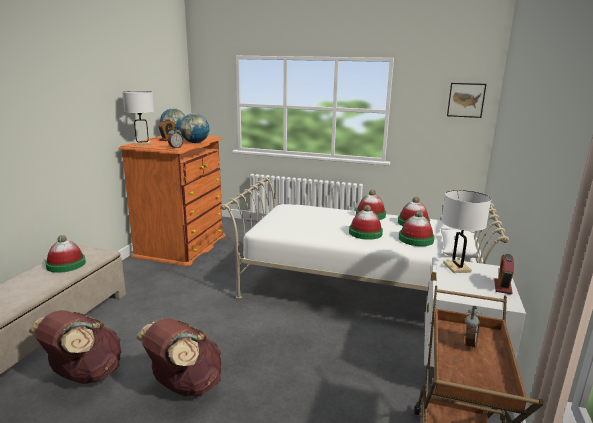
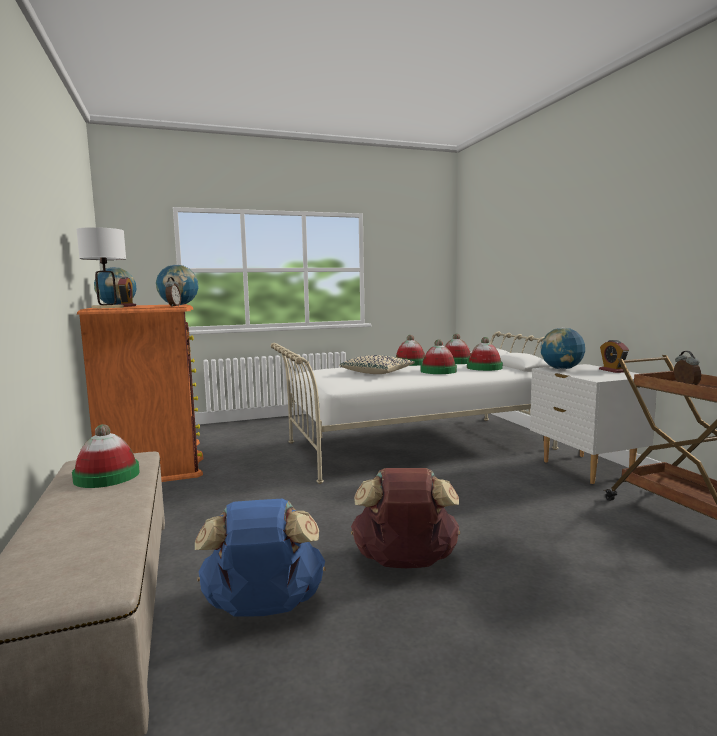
camera: 35 degrees left, 10 degrees down
(85, 375) = (263, 609): brown backpack -> blue backpack
(317, 221) = (377, 372): none -> beige pillow
(456, 267) = (561, 369): white table lamp -> globe
(466, 100) = (431, 254): picture -> none

